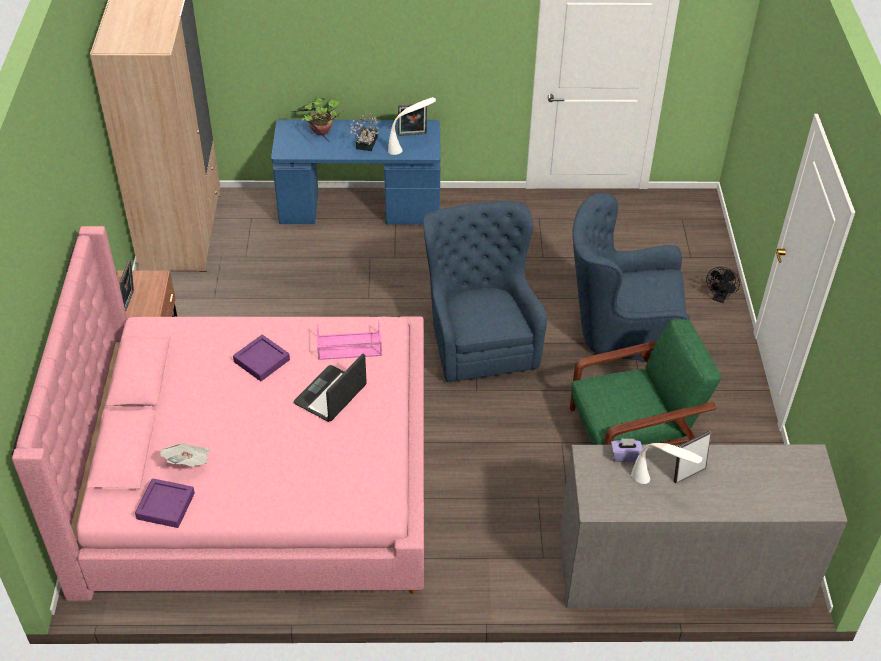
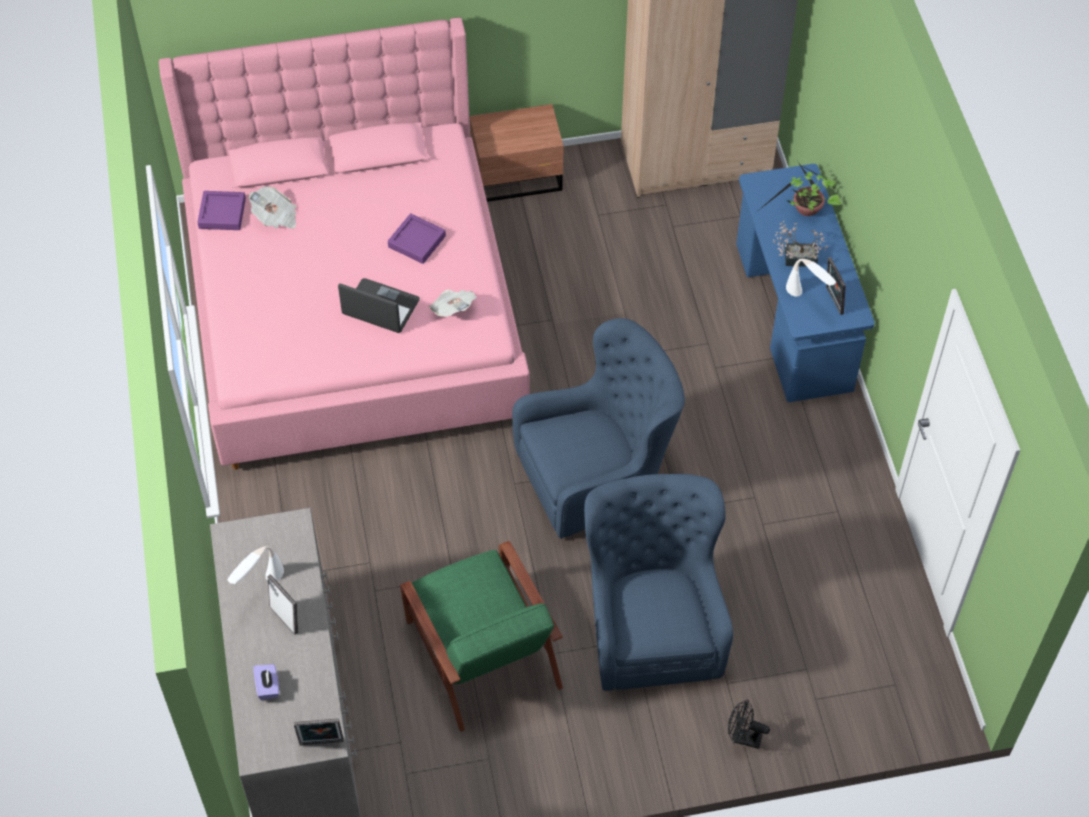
camera: 80 degrees right, 10 degrees up
(130, 301) = (508, 126): picture frame -> picture frame (321, 744)
(348, 346) = (452, 309): pink tray -> newspaper
(625, 455) = (301, 557): purple tissue box -> purple tissue box (268, 687)

